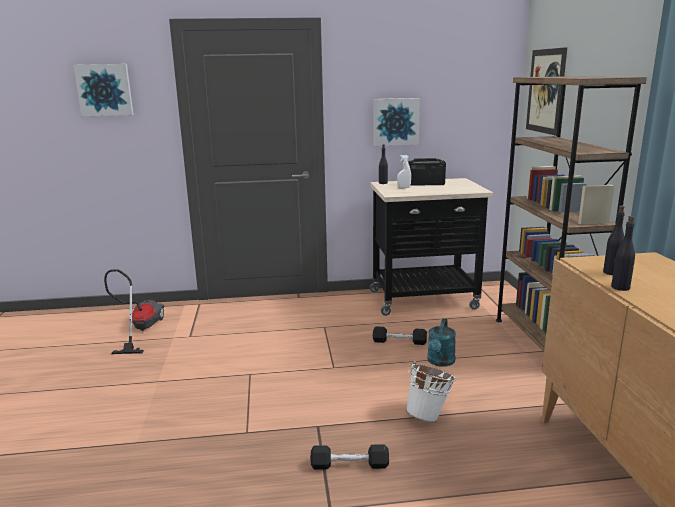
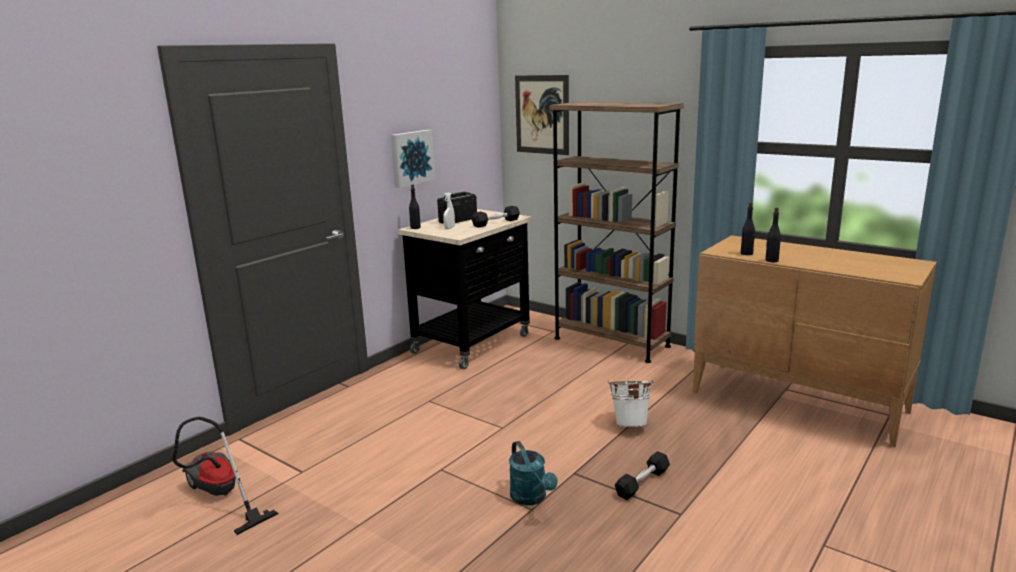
camera: 45 degrees left, 0 degrees up
(105, 90) = (69, 156): picture -> none
(399, 341) = (515, 384): black dumbbell -> black dumbbell (496, 223)
(440, 362) = (572, 385): turquoise watering can -> turquoise watering can (531, 498)

